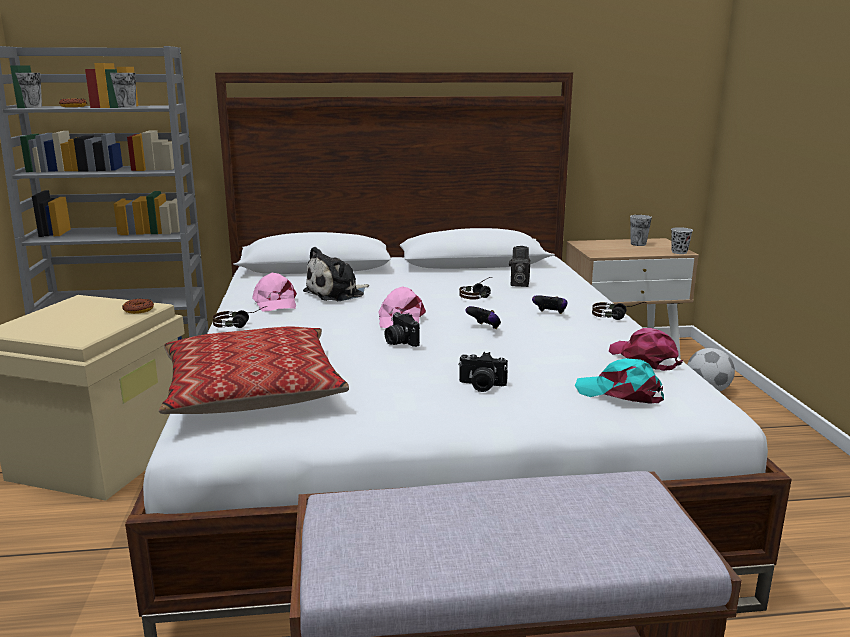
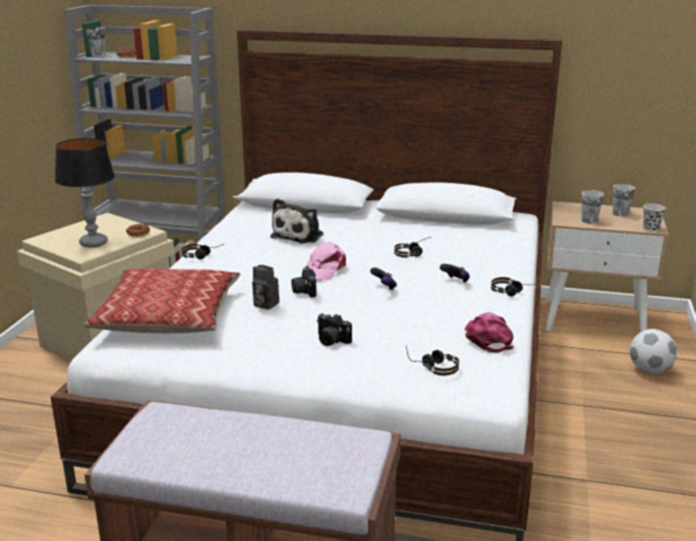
camera: 20 degrees right, 5 degrees up
(84, 326) = (93, 243): none -> table lamp
(126, 107) = (163, 59): cup -> cup (589, 220)
(275, 303) = (244, 238): pink cap -> none
(337, 293) = (299, 235): plush toy -> plush toy turned 45 degrees counterclockwise
(518, 284) = (459, 246): camera -> camera (264, 304)
(620, 393) = (431, 366): turquoise cap -> headphones

